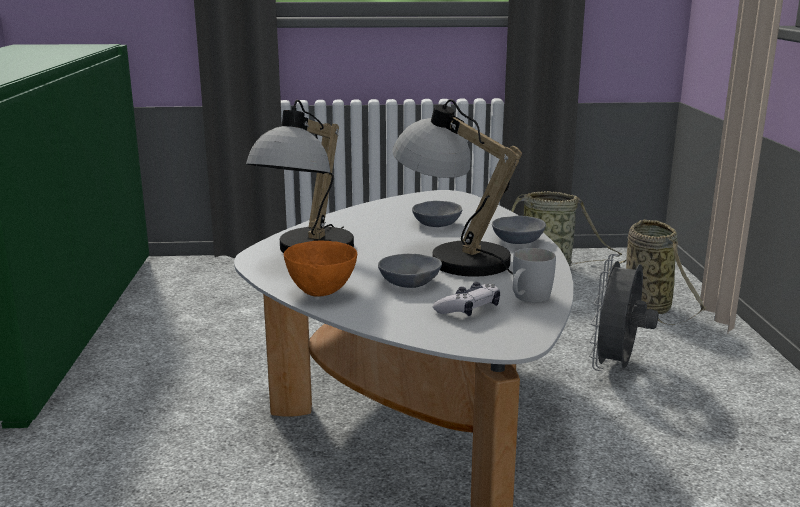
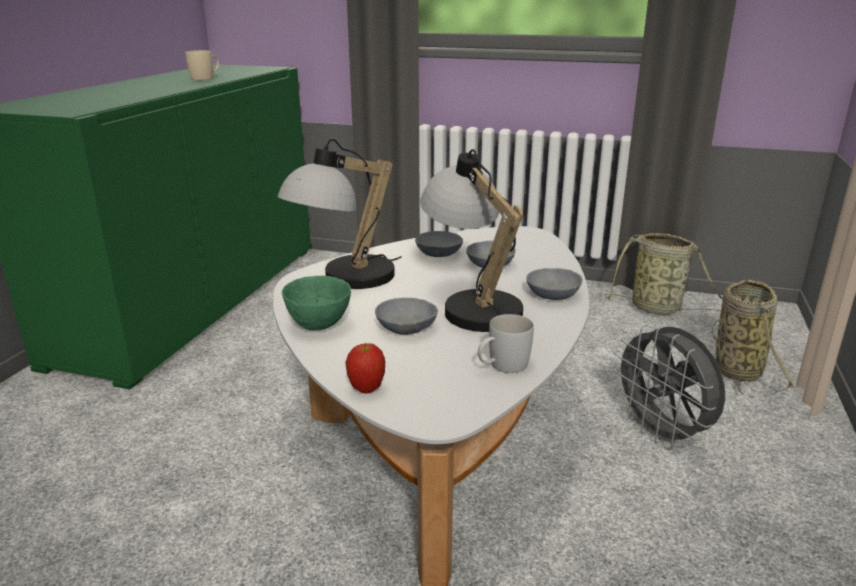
camera: 20 degrees right, 5 degrees up
(43, 57) = (206, 78): none -> beige mug
(322, 292) = (319, 325): orange bowl -> green bowl
(379, 220) = (440, 253): none -> grey bowl
(424, 333) = (366, 389): none -> apple
(468, 309) = (432, 369): game controller -> none
(616, 367) = (662, 433): grey fan -> grey fan turned 75 degrees counterclockwise

